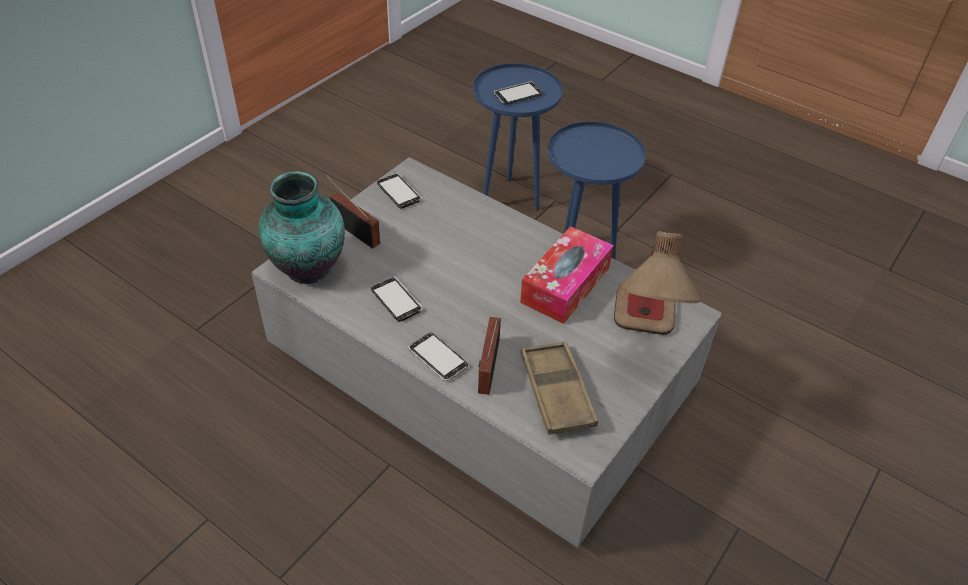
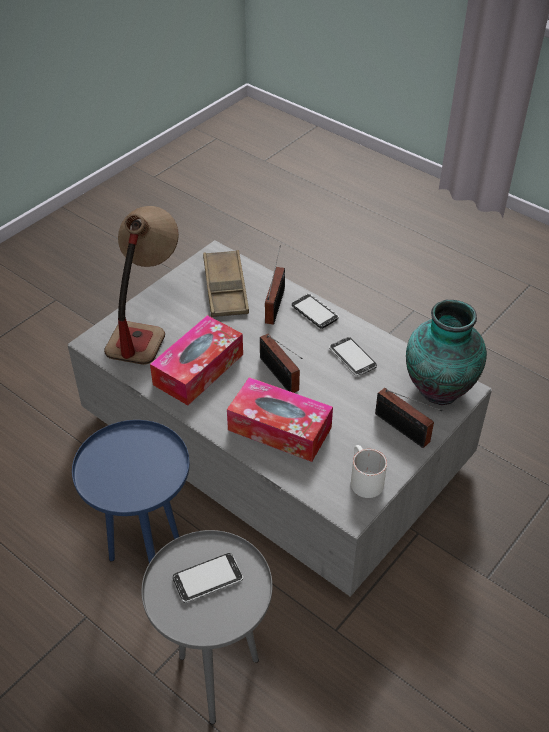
camera: 175 degrees left, 0 degrees up
(399, 192) = (363, 480): phone -> white mug
(474, 230) = (279, 429): none -> tissue box
(476, 278) = (280, 376): none -> radio
(510, 198) = (216, 678): blue side table -> grey side table

